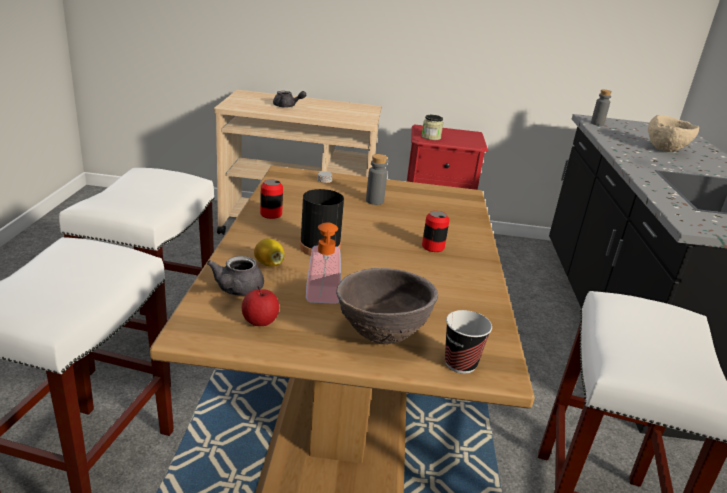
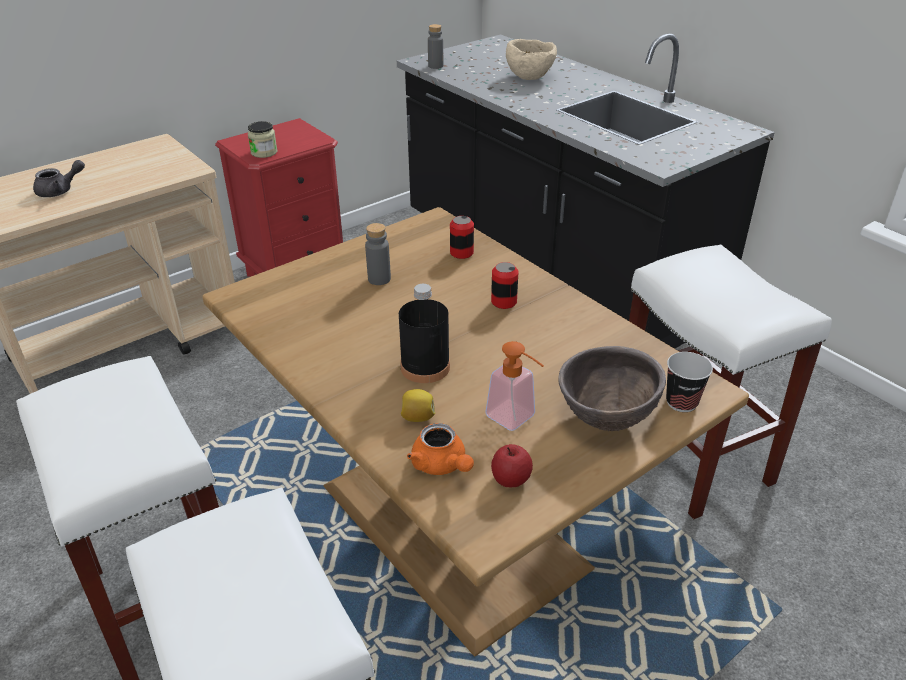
camera: 40 degrees left, 10 degrees up
(236, 290) = (441, 465): grey teapot -> orange teapot
(271, 214) = (319, 359): can -> can (461, 253)

